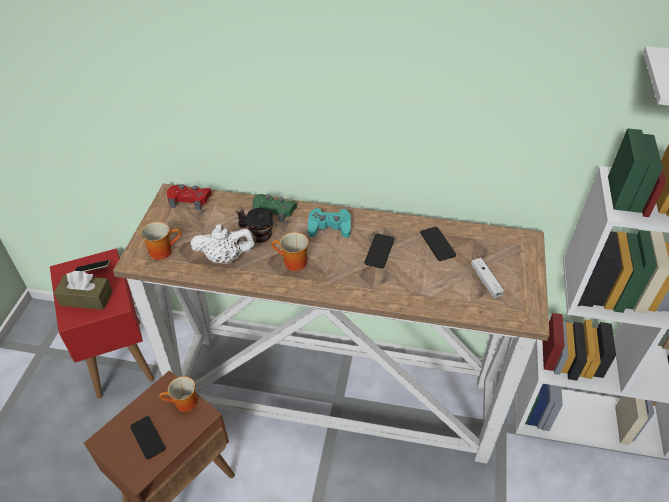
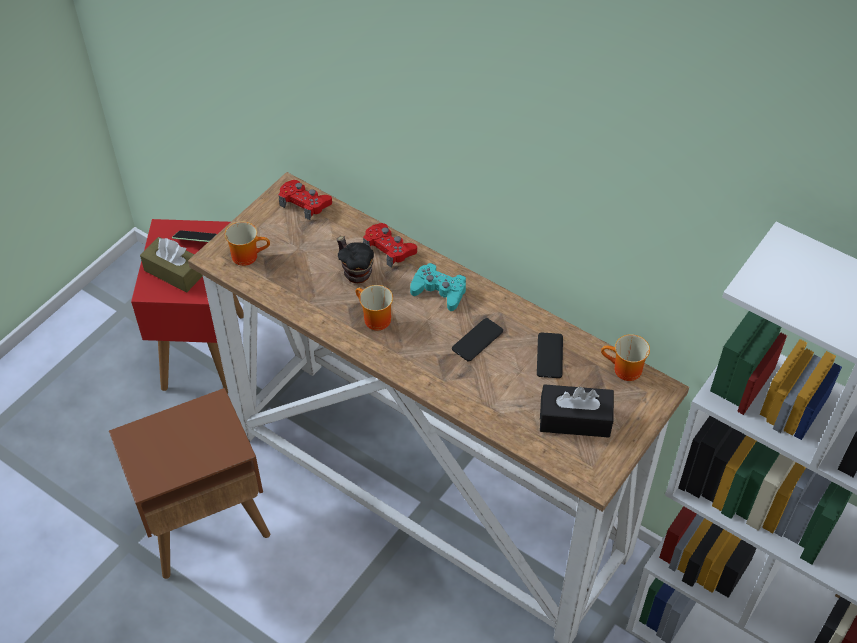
camera: 25 degrees right, 5 degrees up
(147, 437) = (171, 450): phone -> none
(183, 404) = (222, 431): mug -> mug (624, 371)
(226, 258) = (308, 287): white teapot -> none
(274, 211) = (389, 249): green game controller -> red game controller
(485, 281) = (575, 419): white game controller -> black tissue box

